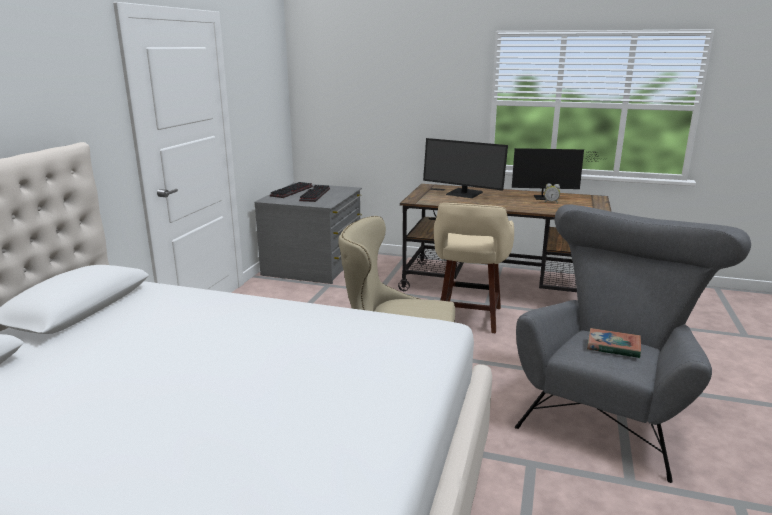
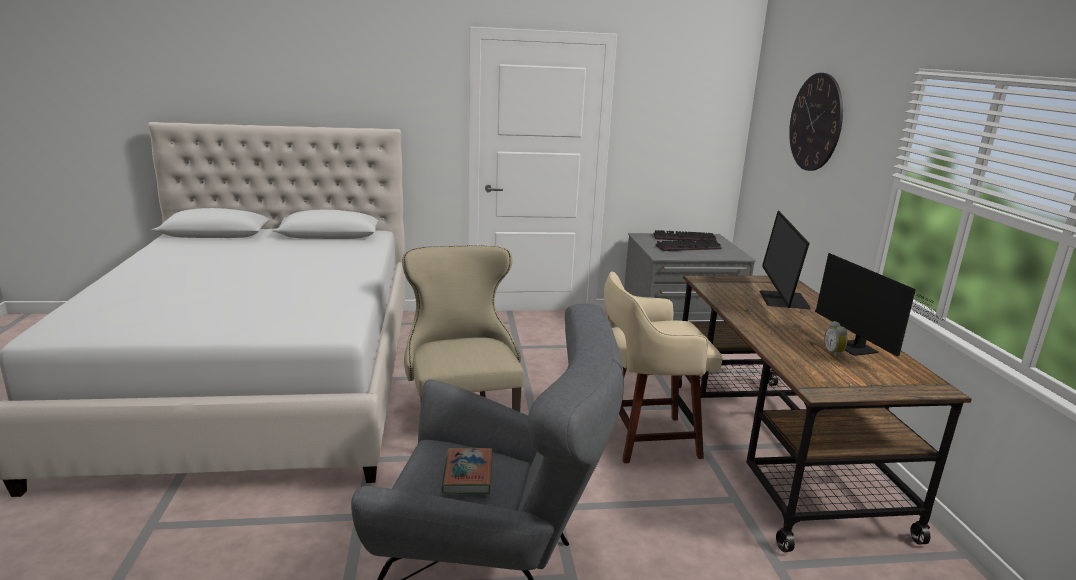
camera: 65 degrees right, 0 degrees up
(390, 75) = (815, 122): none -> wall clock

